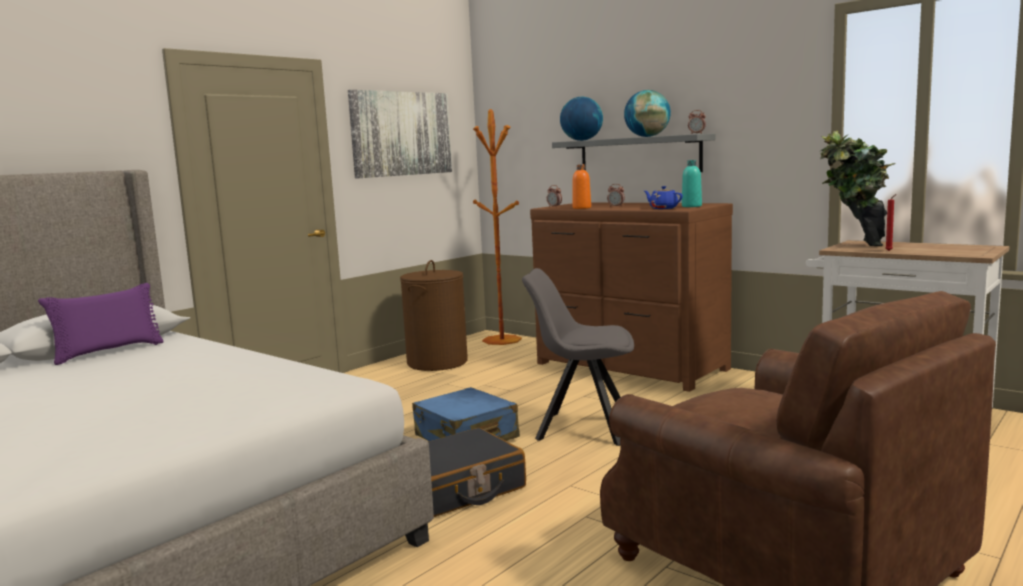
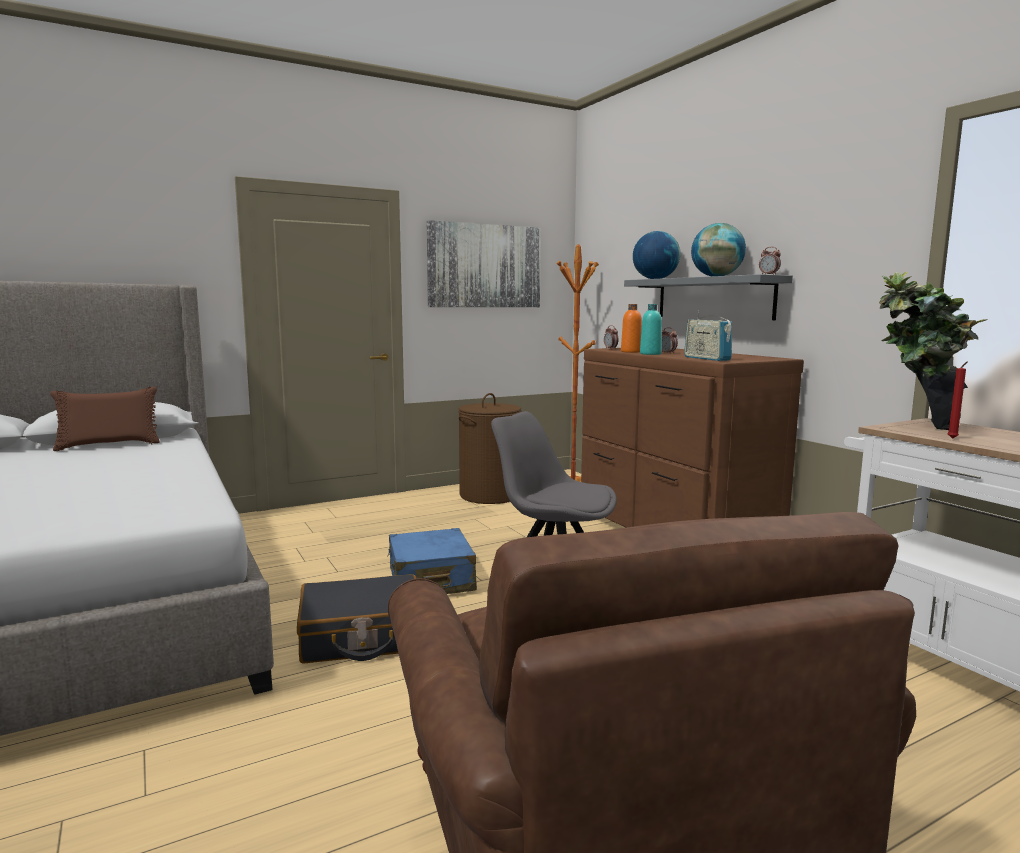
camera: 20 degrees right, 0 degrees up
(108, 352) = (109, 445): purple pillow -> brown pillow
(663, 208) = (706, 358): blue teapot -> radio
(691, 206) = (745, 359): turquoise bottle -> turquoise bottle (650, 354)

